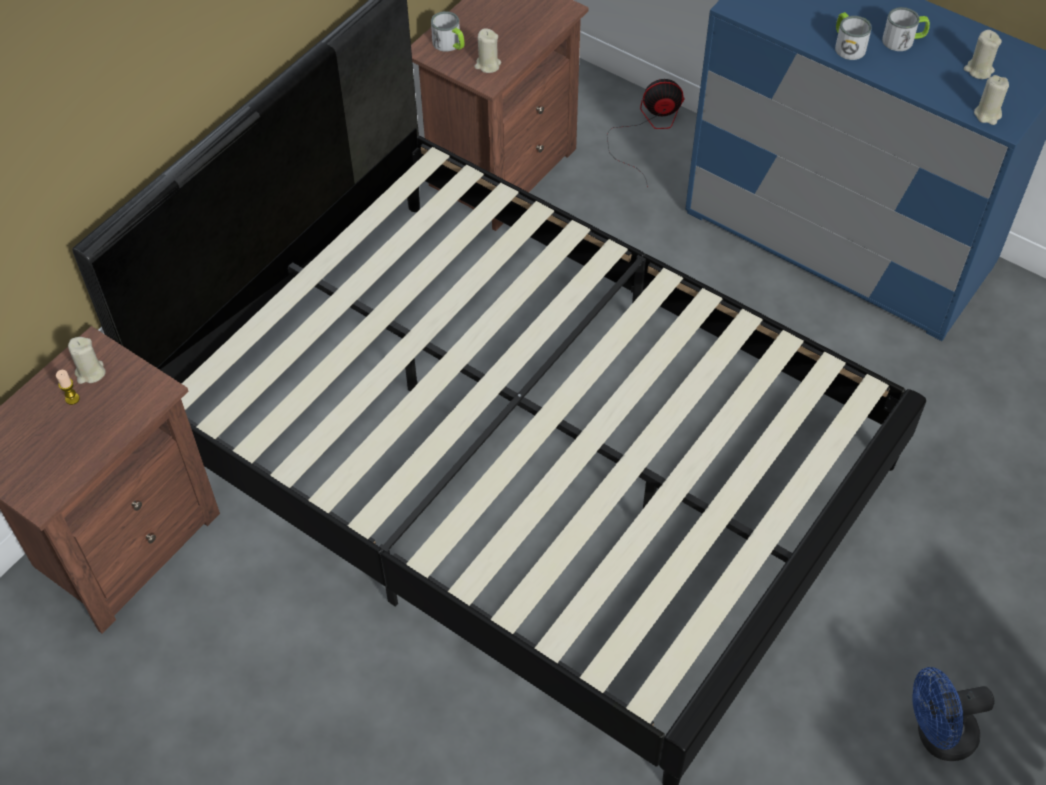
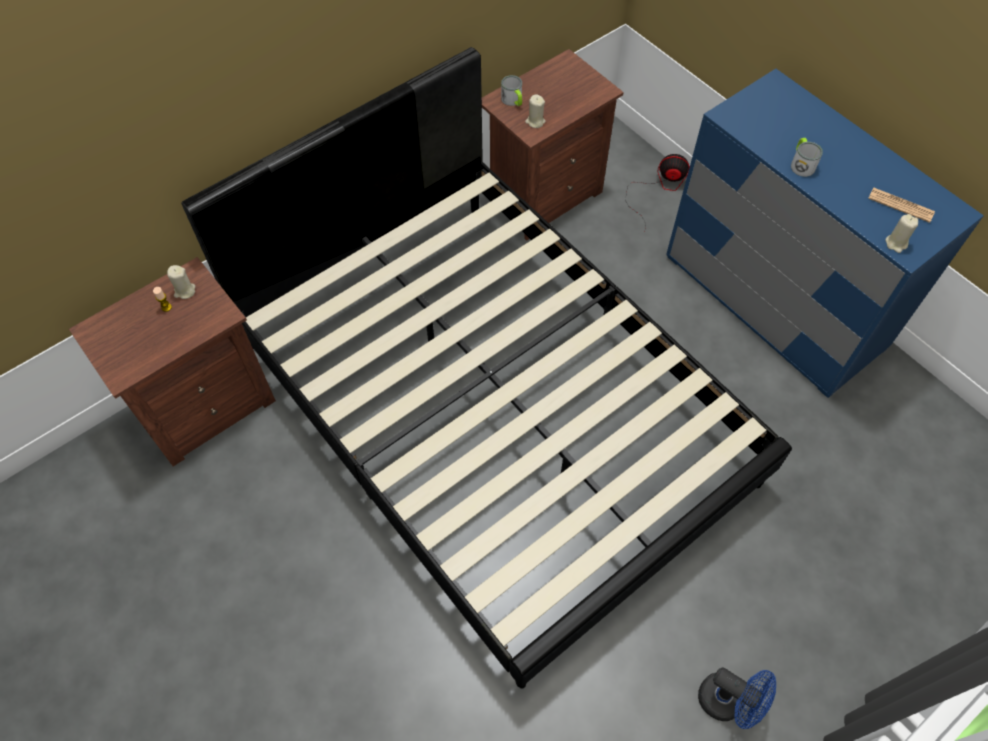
camera: 15 degrees right, 5 degrees up
(903, 40) = (847, 169): mug -> none
(937, 736) = (728, 702): blue fan -> blue fan turned 150 degrees counterclockwise
(978, 70) = (900, 205): beige candle -> newspaper

